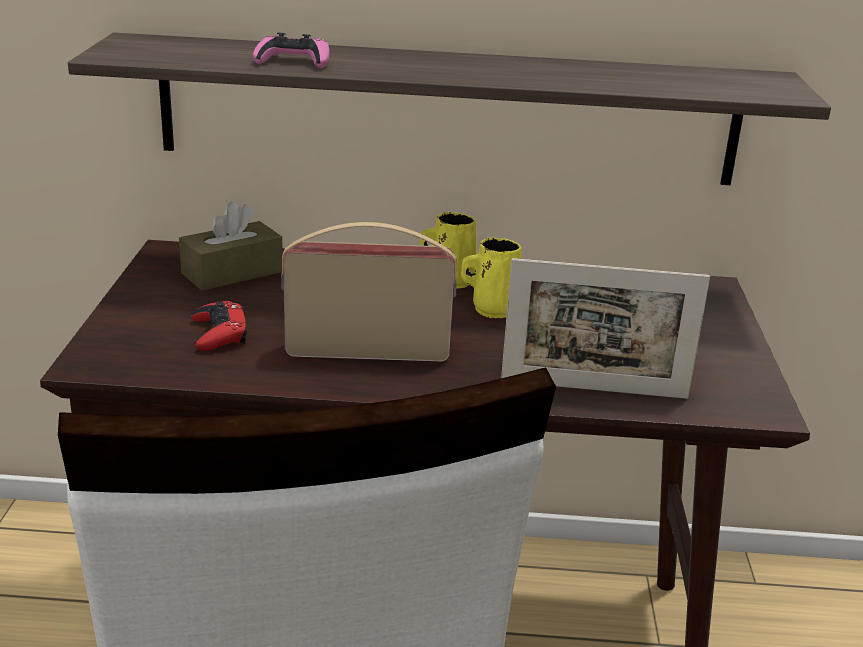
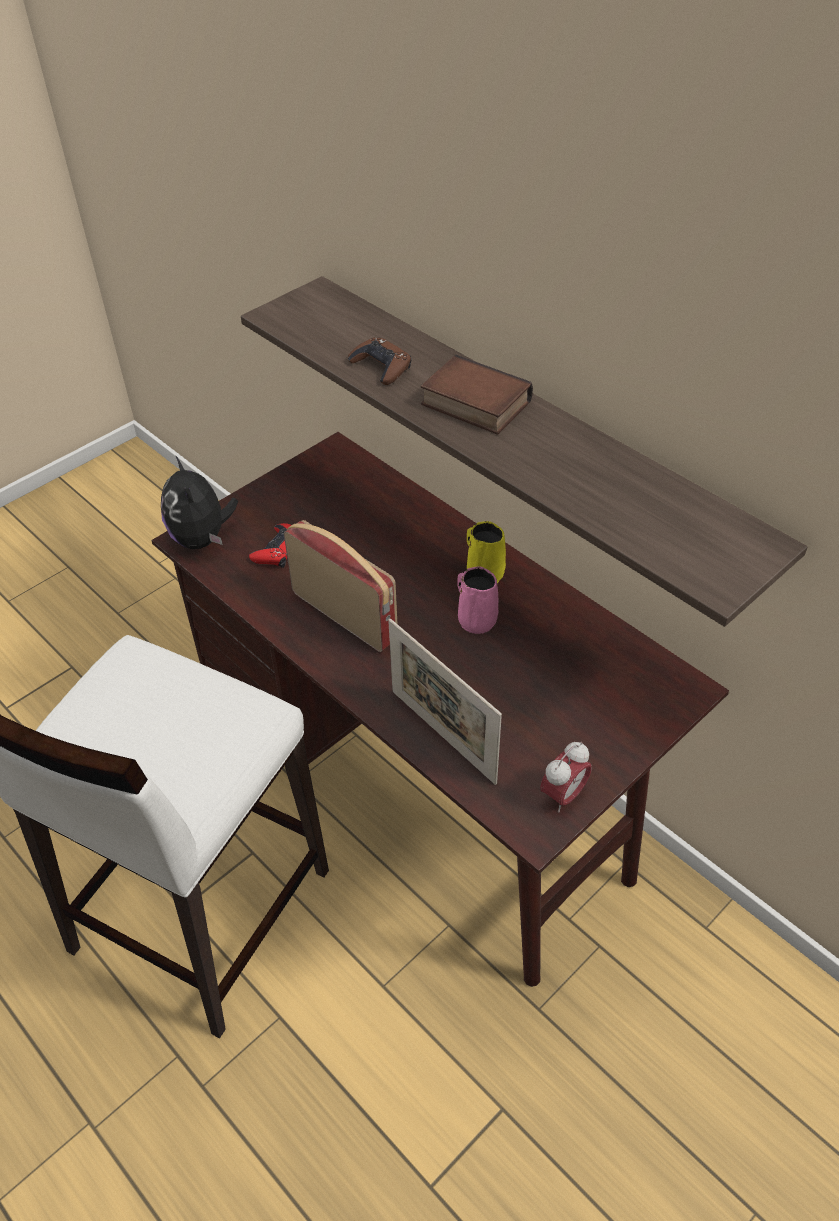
camera: 45 degrees right, 20 degrees up
(110, 356) = (202, 538): none -> plush toy
(232, 272) = (350, 492): brown tissue box -> none
(293, 61) = (381, 367): pink game controller -> brown game controller
(422, 63) = (473, 404): none -> book
(492, 309) = (476, 619): yellow mug -> pink mug
(744, 380) = (563, 795): none -> alarm clock

